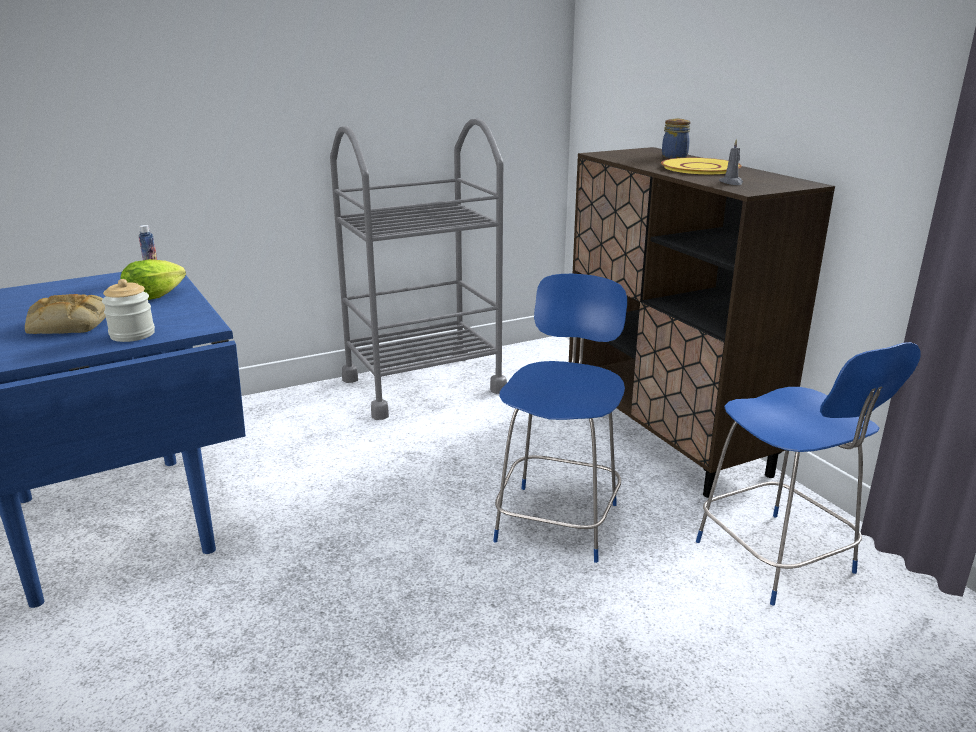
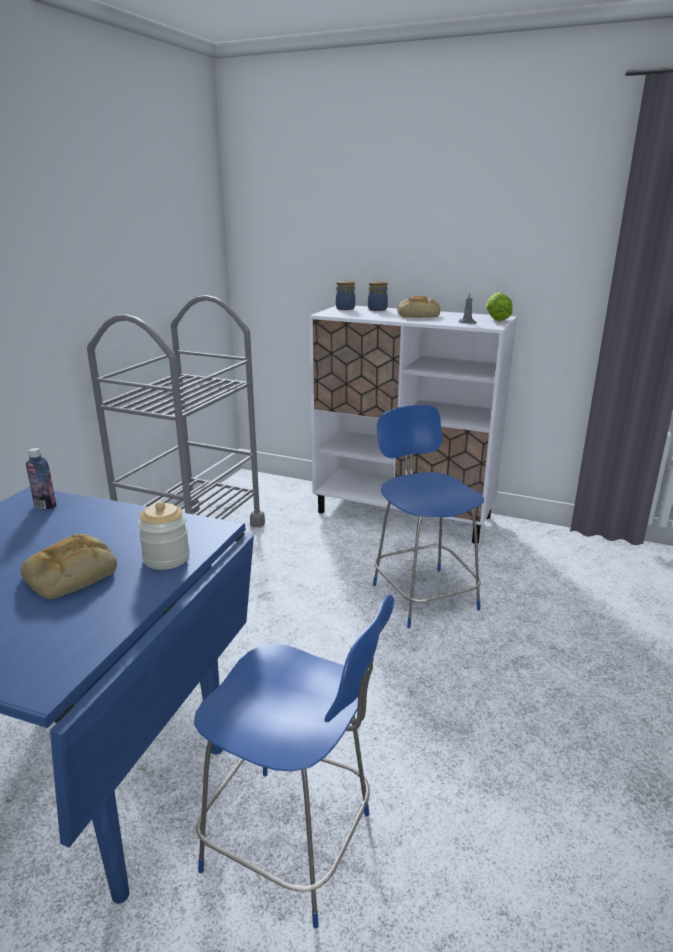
camera: 40 degrees left, 0 degrees up
(158, 296) = (96, 519): lettuce -> lettuce (496, 319)
(640, 152) = (345, 309): none -> jar
(665, 435) = (404, 514): brown cabinet -> white cabinet
(700, 168) = (418, 315): yellow plate -> bread
(778, 560) = (553, 563): blue chair -> blue chair (293, 844)

